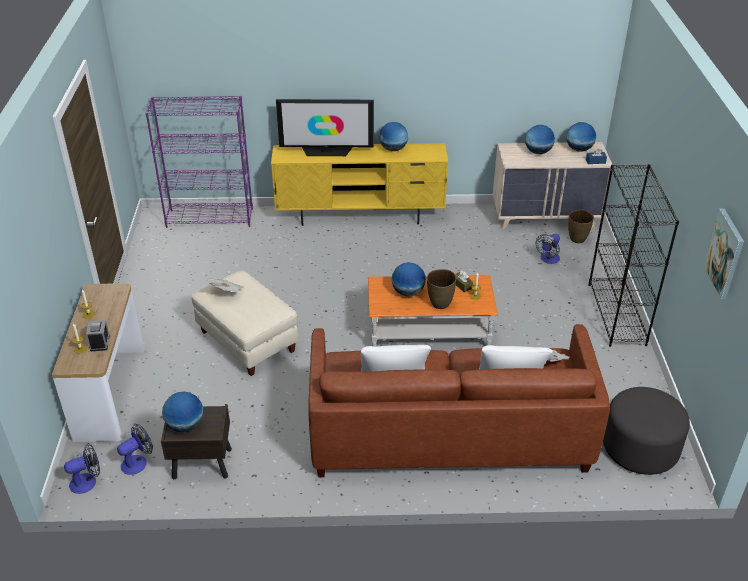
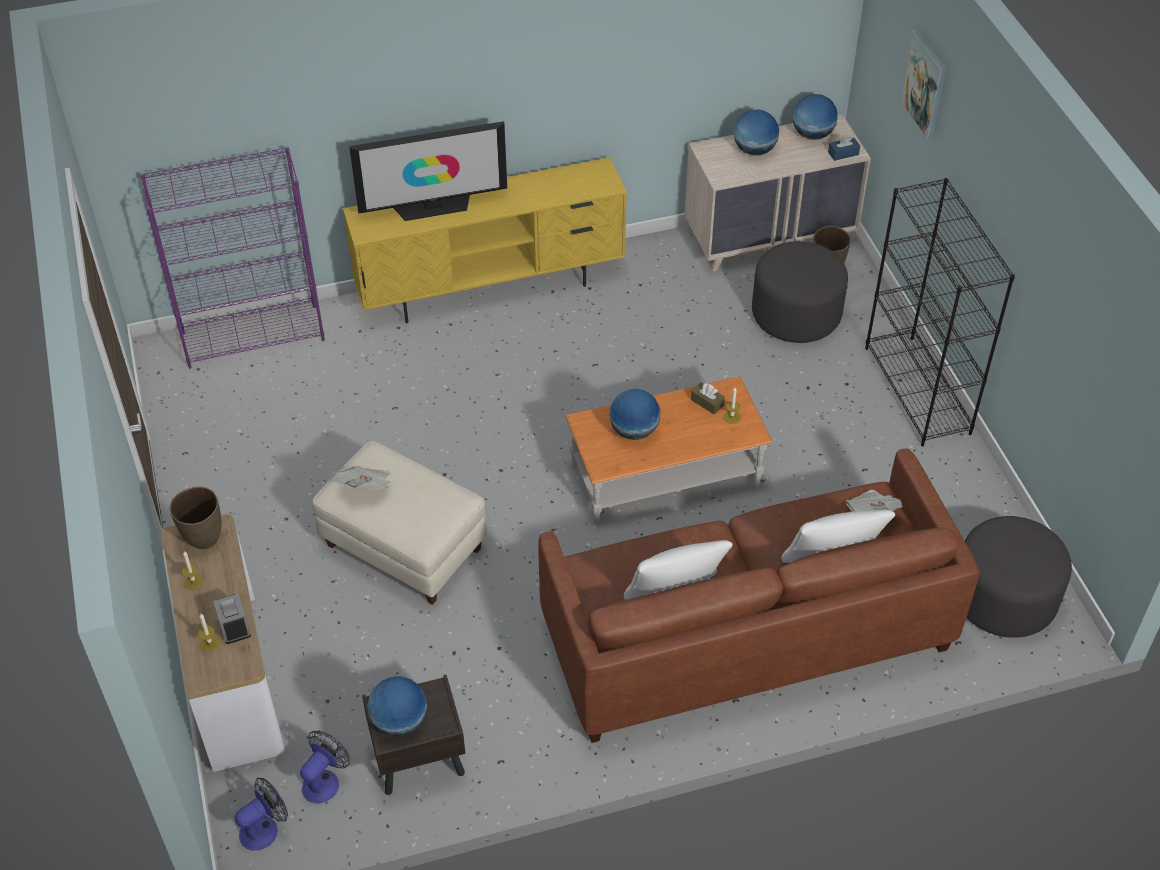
camera: 15 degrees left, 10 degrees up
(393, 149) = (535, 183): globe -> none
(440, 304) = (687, 442): brown vase -> brown vase (203, 539)
(548, 260) = (796, 314): fan -> grey ottoman
(725, 253) = (1101, 338): picture -> picture (925, 83)

